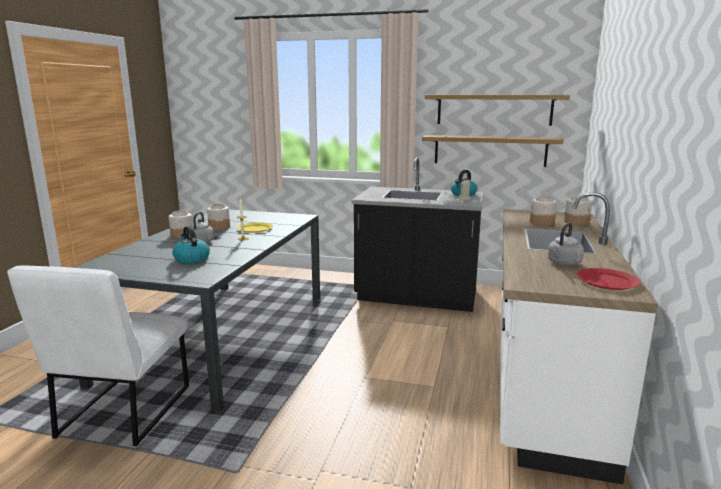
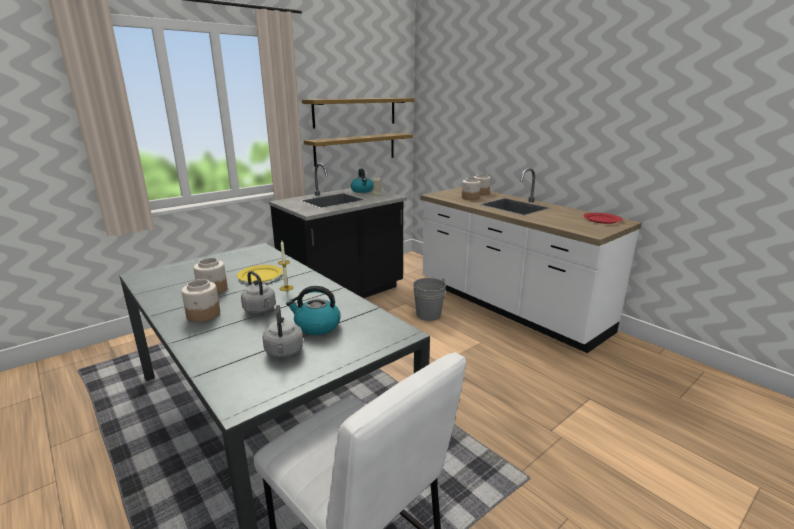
camera: 55 degrees left, 5 degrees up
(444, 344) = (428, 315): none -> grey bucket
(563, 263) = (562, 217): grey kettle -> grey kettle (284, 352)

